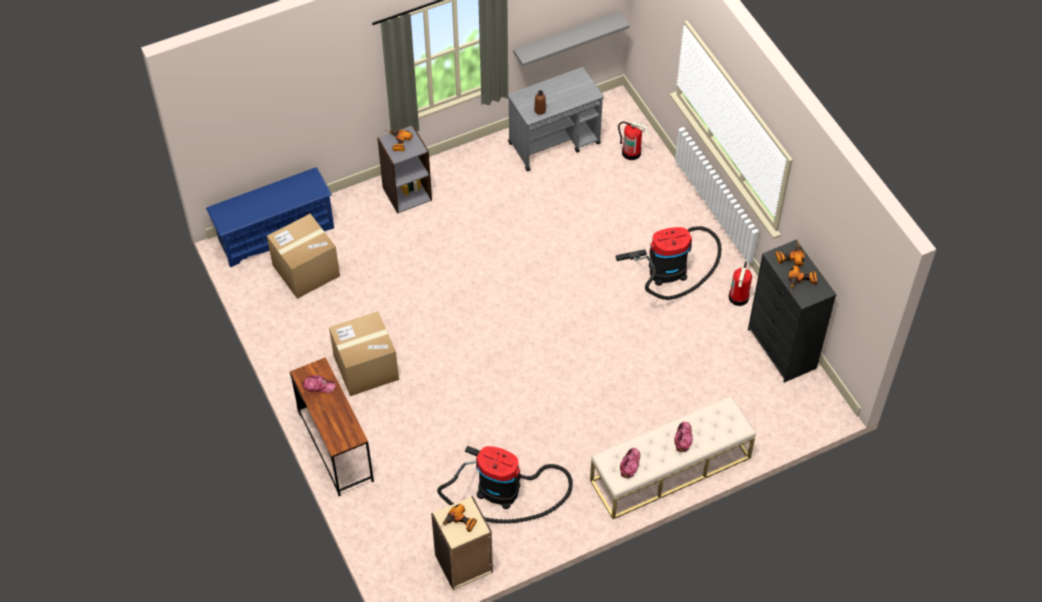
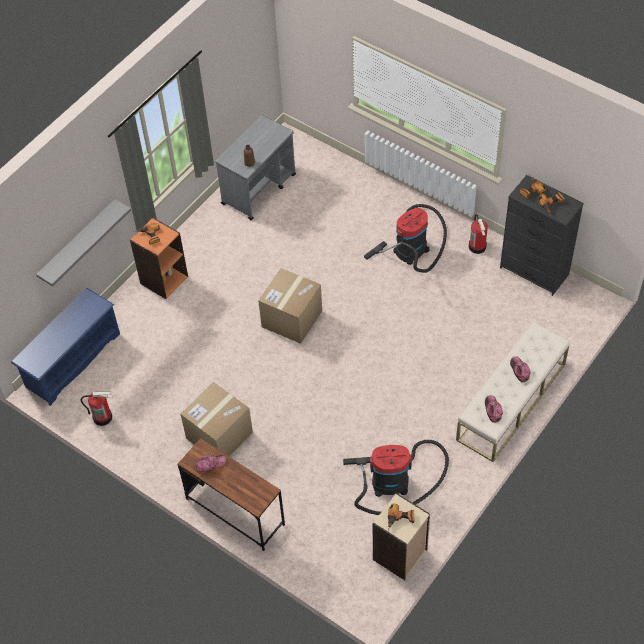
camera: 25 degrees left, 0 degrees up
(306, 270) = (118, 379): cardboard box -> cardboard box (292, 318)
(407, 193) = (163, 279): grey bookcase -> orange bookcase
(566, 38) = (241, 95): grey shelf -> grey shelf (78, 242)
(631, 152) = (324, 171): fire extinguisher -> fire extinguisher (103, 417)

